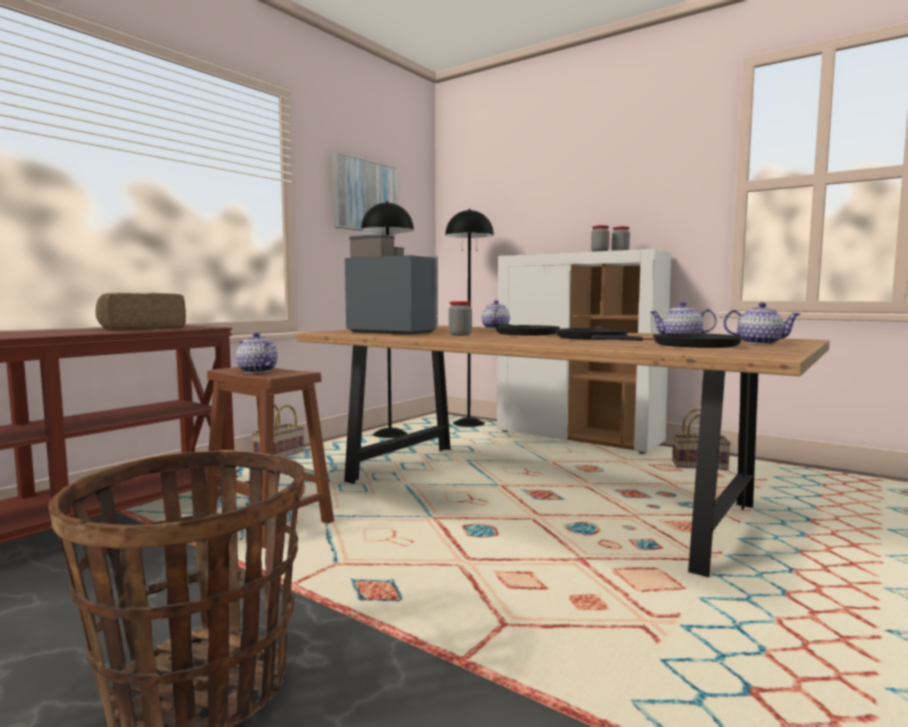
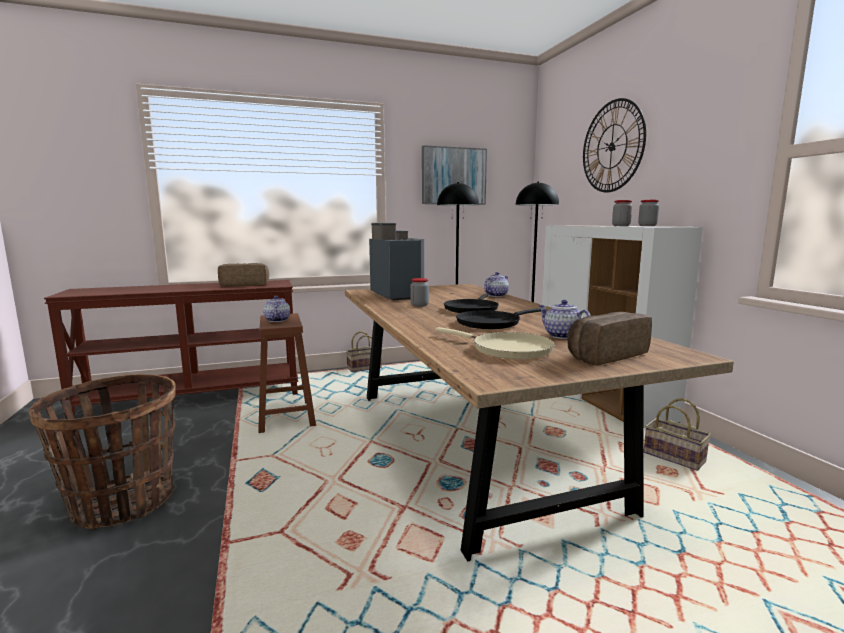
camera: 35 degrees right, 5 degrees up
(552, 176) = (612, 146): none -> wall clock
(688, 346) = (506, 349): black frying pan -> beige frying pan
(760, 343) = (604, 355): teapot -> bread

